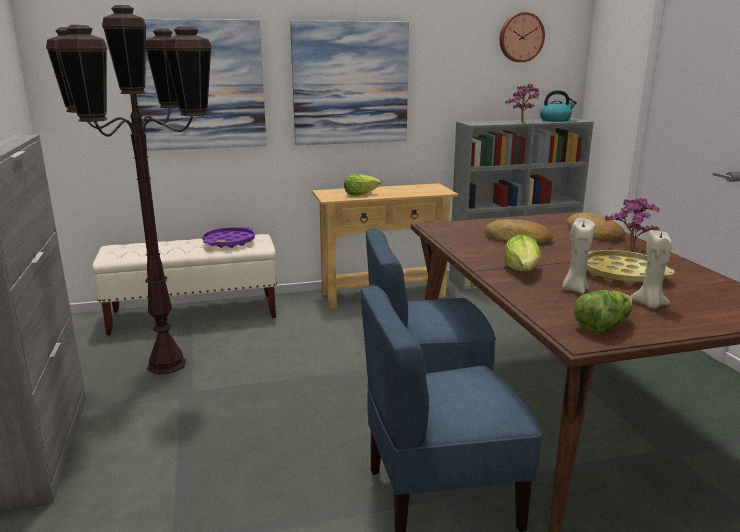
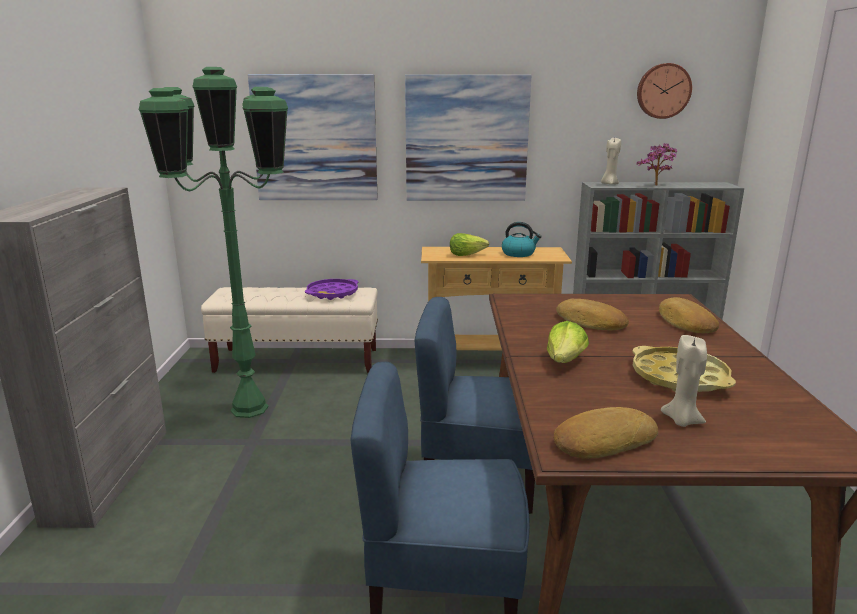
camera: 15 degrees right, 0 degrees up
(166, 364) = (249, 408): brown floor lamp -> green floor lamp
(555, 120) = (699, 184): kettle -> kettle (519, 253)
(574, 289) = (606, 391): beige candle -> beige candle (609, 184)
(602, 326) = (602, 441): lettuce -> bread
(630, 251) = (713, 349): potted plant -> none

